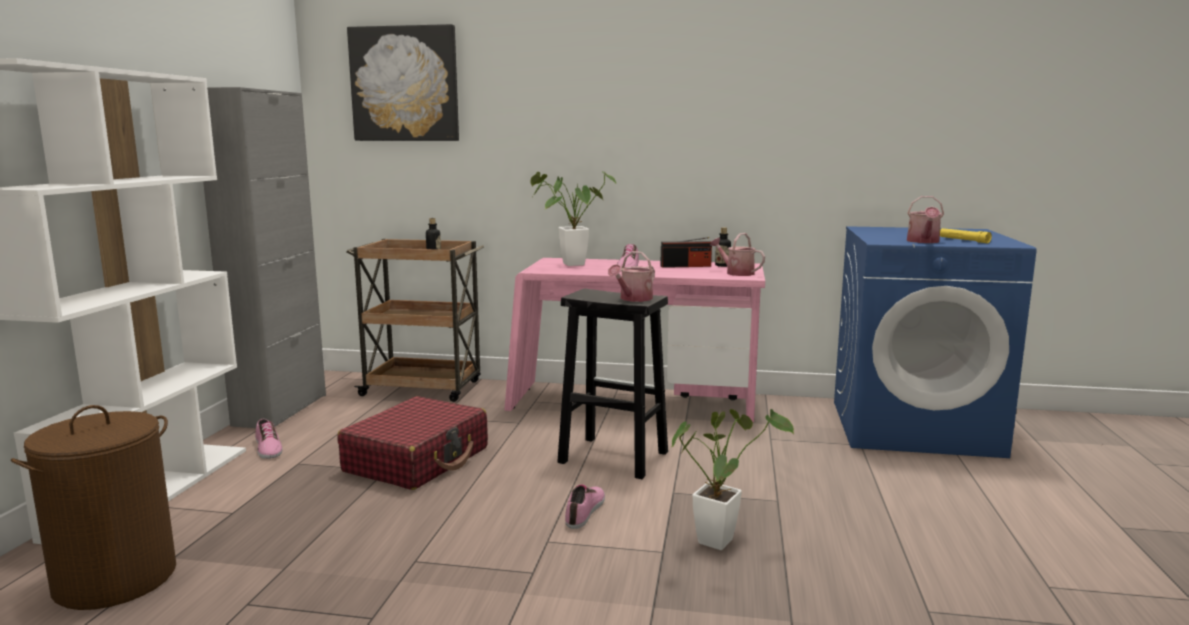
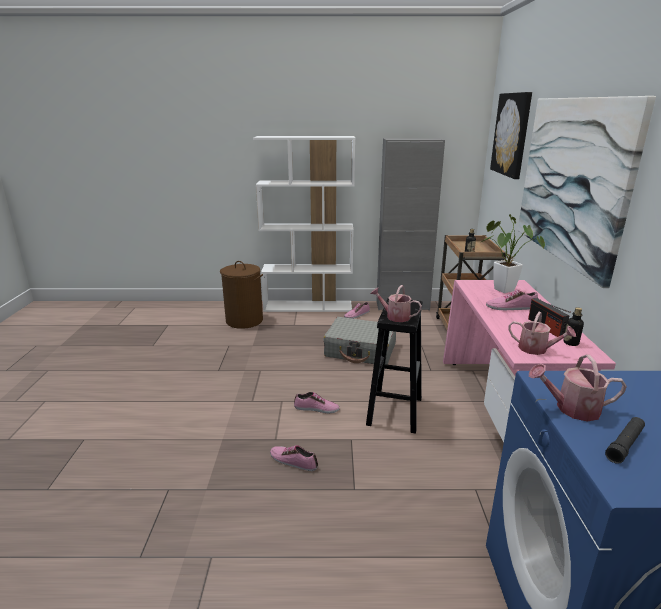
camera: 80 degrees right, 10 degrees up
(418, 460) = (360, 350): red suitcase -> grey suitcase
(602, 120) = (572, 180): none -> picture
(719, 538) = (293, 461): potted plant -> shoe
(736, 273) = (537, 349): watering can -> watering can turned 90 degrees clockwise
(963, 240) = (624, 444): yellow flashlight -> black flashlight

